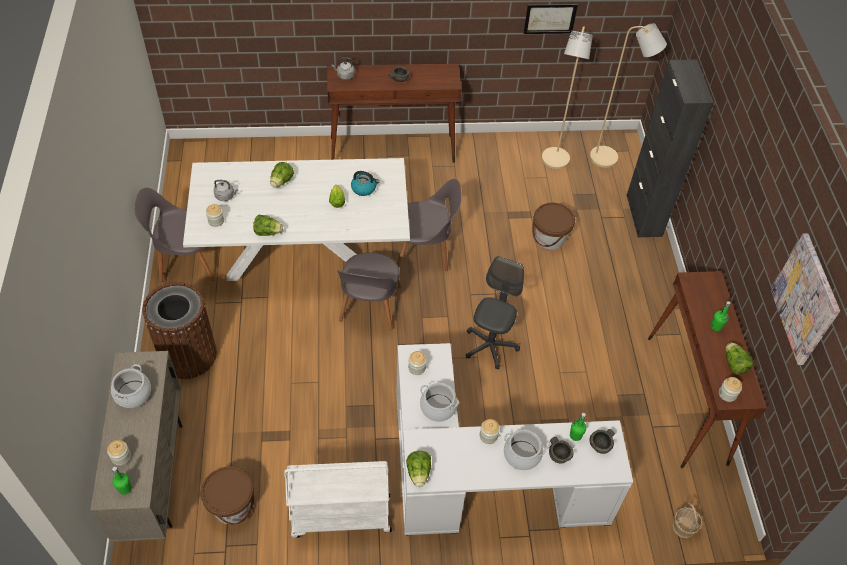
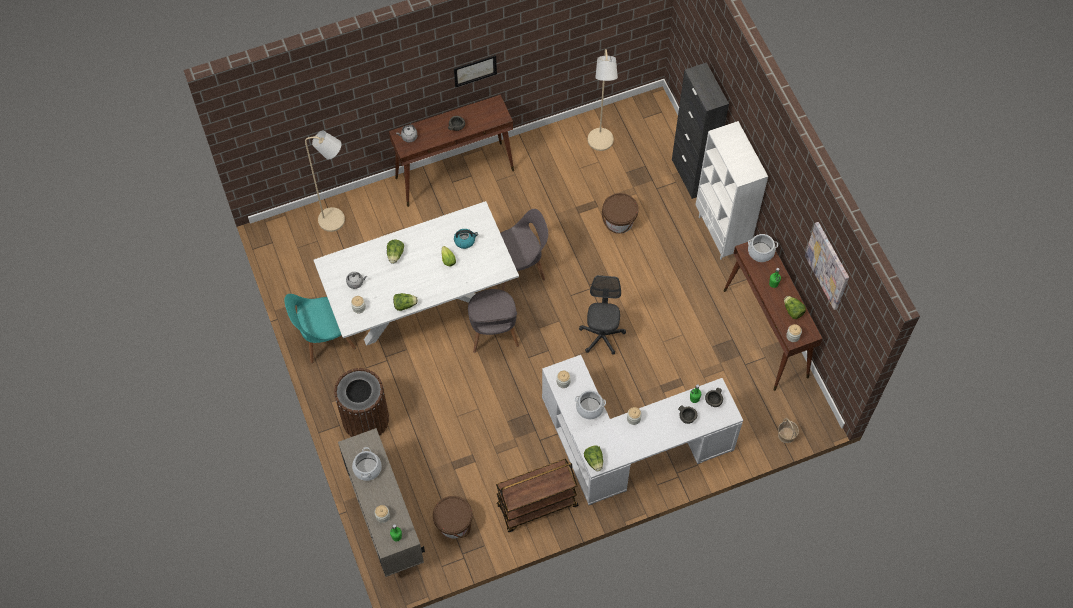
camera: 15 degrees left, 10 degrees up
(186, 261) = (324, 337): grey chair -> turquoise chair
(340, 516) = (536, 506): white cart -> brown cart
(522, 455) = (661, 425): cooking pot -> cooking pot (760, 252)
(550, 18) = (572, 40): picture -> picture (475, 70)
(609, 159) = (647, 126): beige floor lamp -> beige floor lamp (337, 220)
(662, 280) = (721, 234): none -> white bookcase

